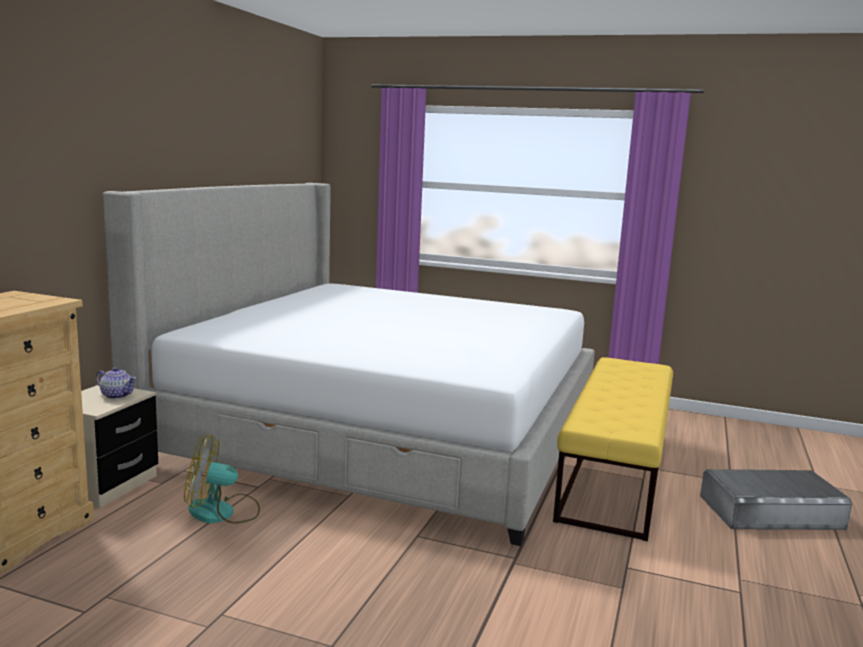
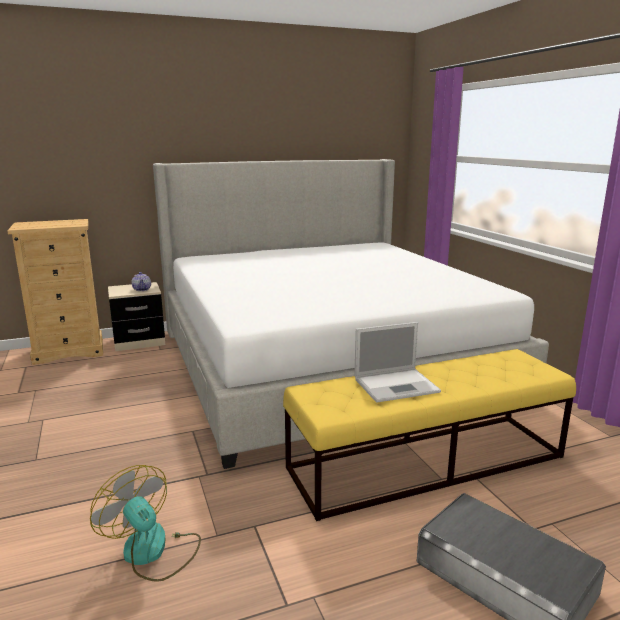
camera: 50 degrees right, 5 degrees up
(222, 512) = (147, 374): fan -> fan (153, 552)
(618, 401) = (397, 385): none -> laptop

